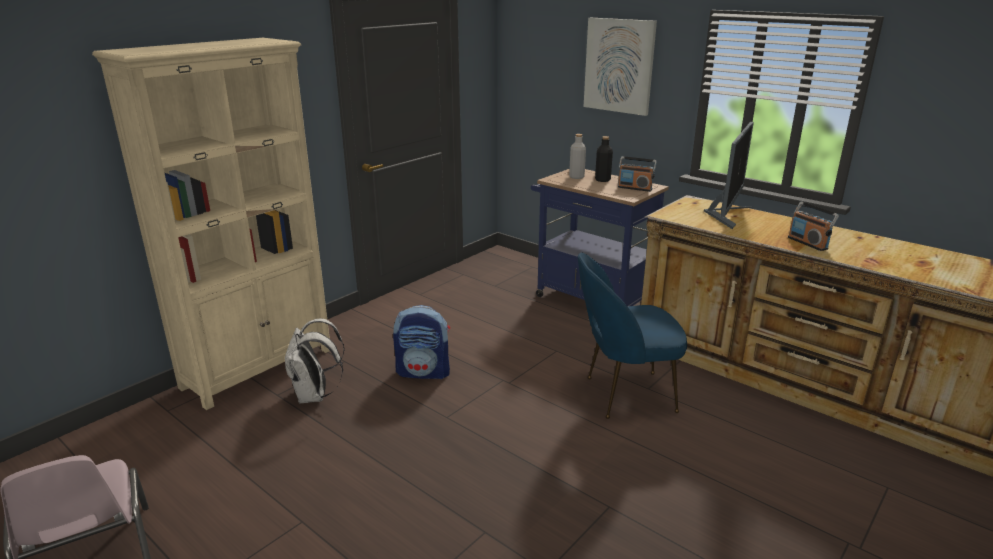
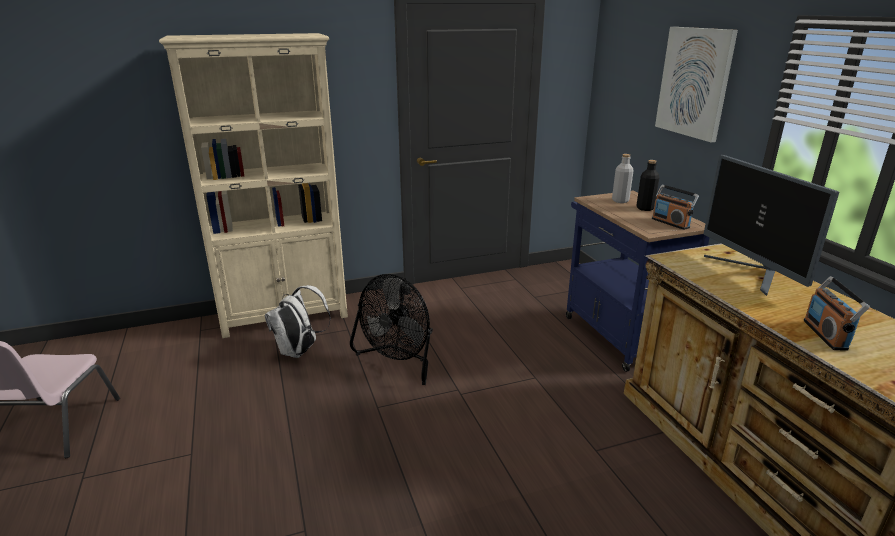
camera: 30 degrees right, 0 degrees up
(424, 372) = (398, 359): backpack -> black fan
(622, 395) = (560, 447): blue chair -> none
(726, 214) = (751, 274): monitor -> monitor turned 105 degrees clockwise

